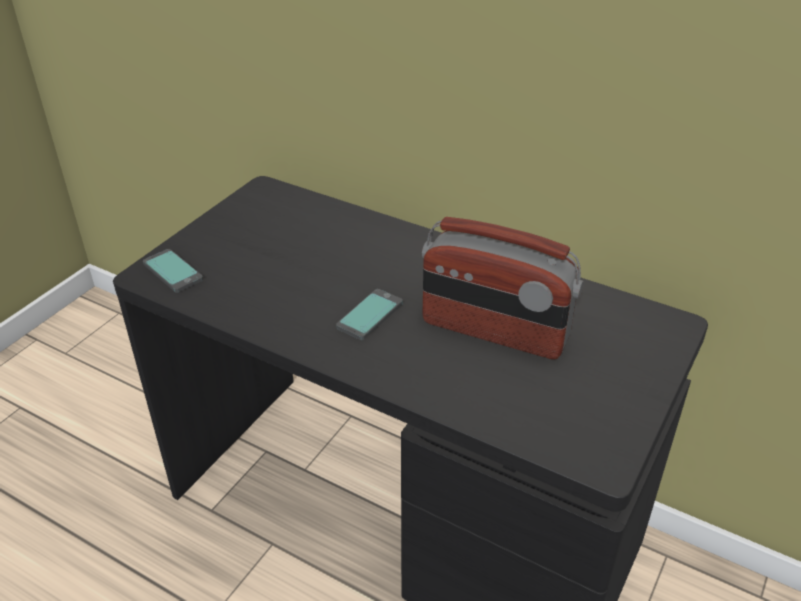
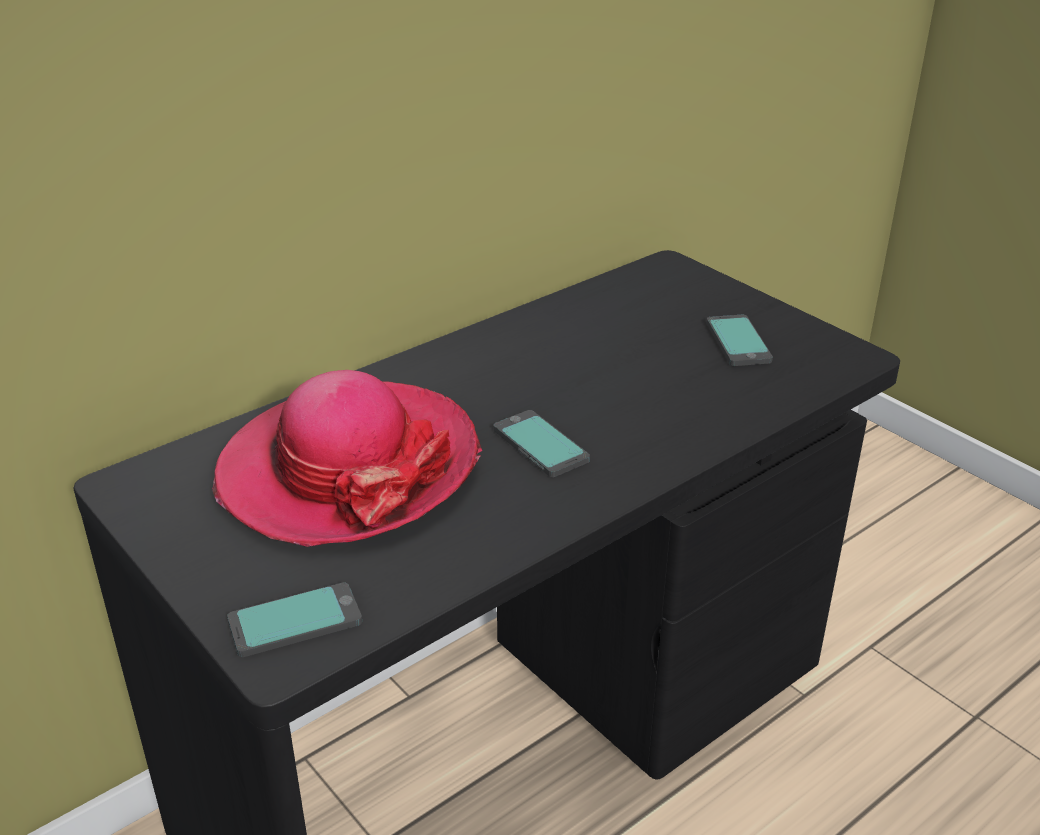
camera: 70 degrees left, 5 degrees down
(309, 250) = (348, 468): none -> hat
(494, 331) = (623, 365): radio -> none
(575, 386) = (738, 342): none -> phone

